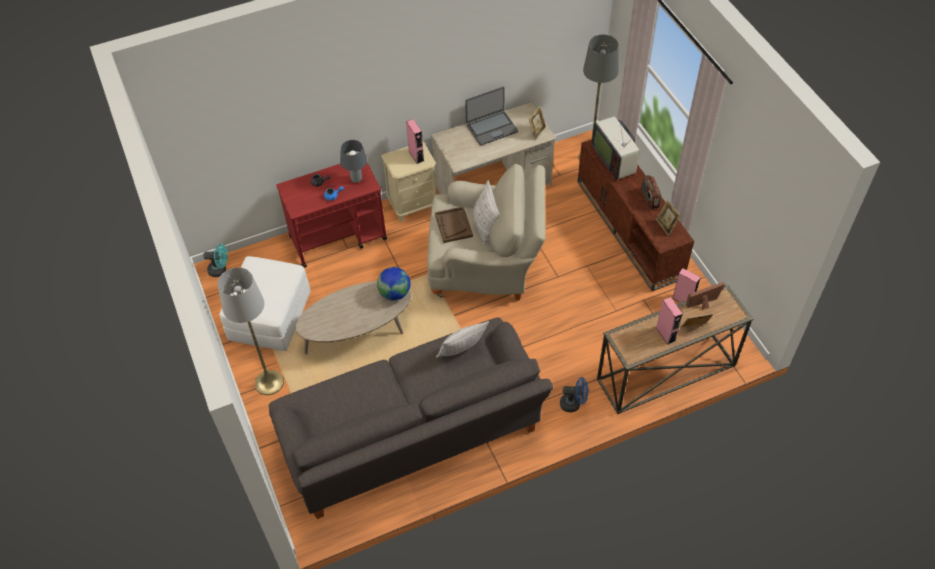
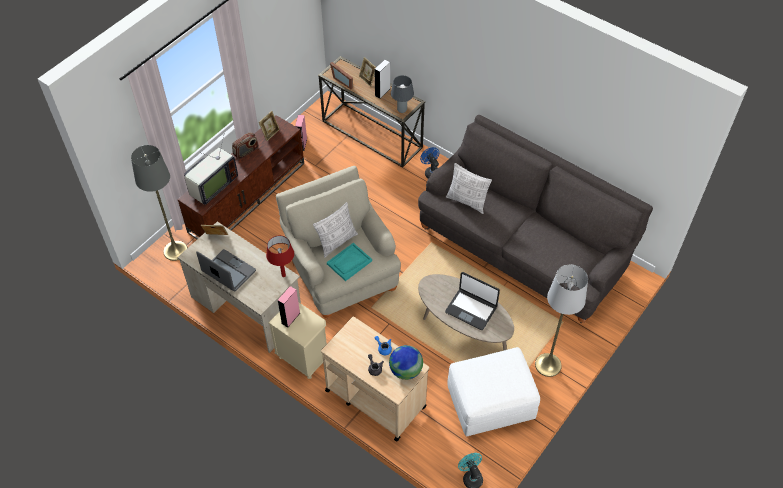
camera: 120 degrees left, 0 degrees up
(338, 237) = (375, 398): red cart -> beige cart
(347, 313) = (471, 309): none -> laptop
(356, 179) = (353, 340): grey table lamp -> grey table lamp (402, 110)
(395, 293) = (431, 287): globe -> globe (405, 370)
(453, 225) = (349, 262): brown tray -> turquoise tray
(461, 162) = (283, 275): none -> red table lamp
(665, 334) = (382, 92): pink speaker -> white speaker

